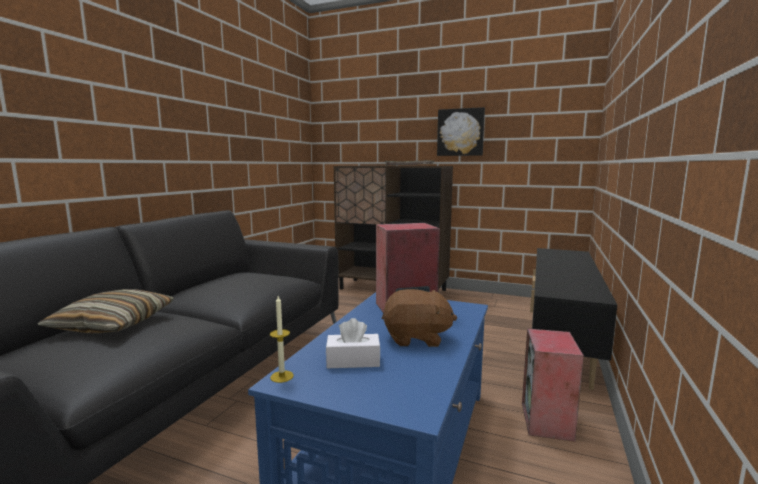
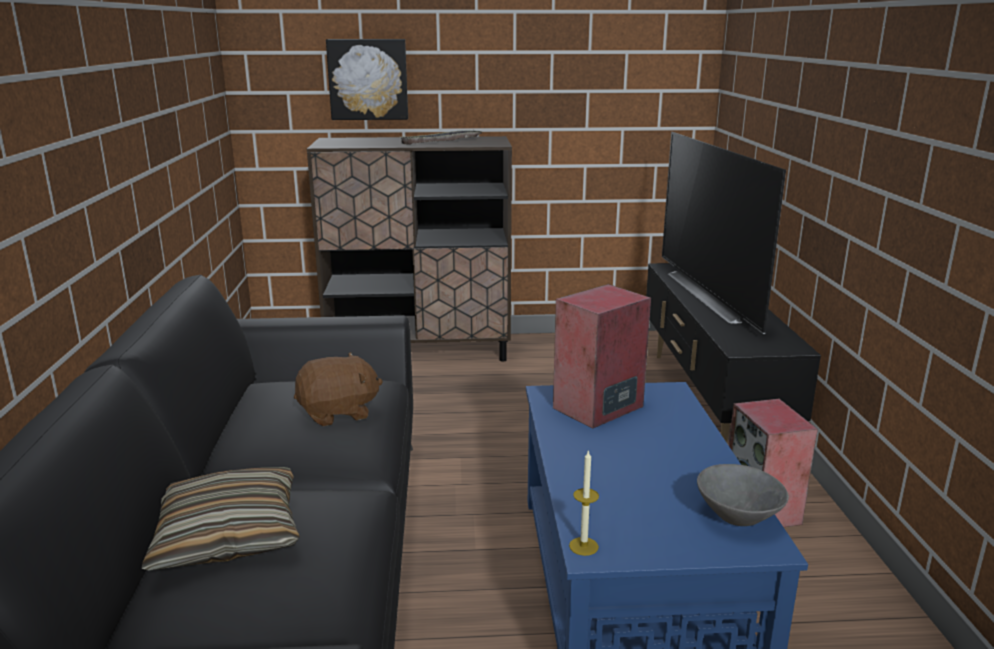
camera: 25 degrees left, 10 degrees up
(353, 361) = (634, 503): white tissue box -> none
(416, 338) = (664, 453): brown plush toy -> brown plush toy (338, 413)
(418, 388) = (738, 518): none -> grey bowl
(460, 132) = (515, 79): picture -> picture (368, 79)
(566, 265) = (715, 295): none -> television

